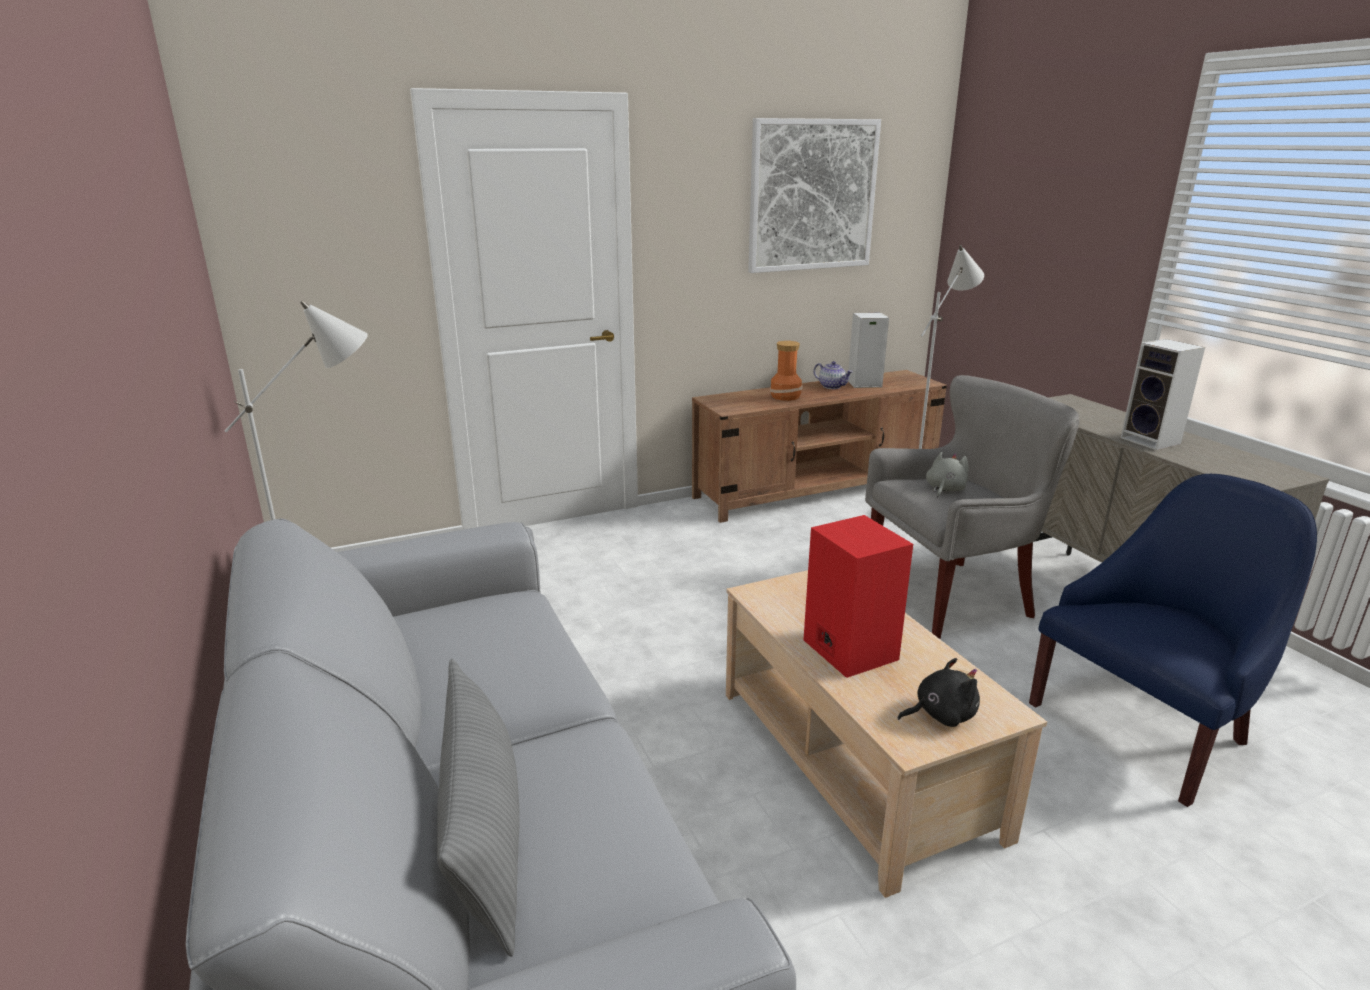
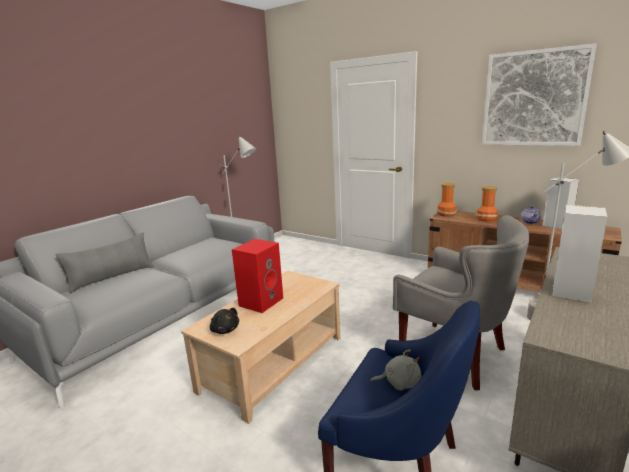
camera: 60 degrees right, 5 degrees down
(723, 403) = (446, 214): none -> vase
(944, 489) = (446, 279): grey plush toy -> grey plush toy (399, 382)

